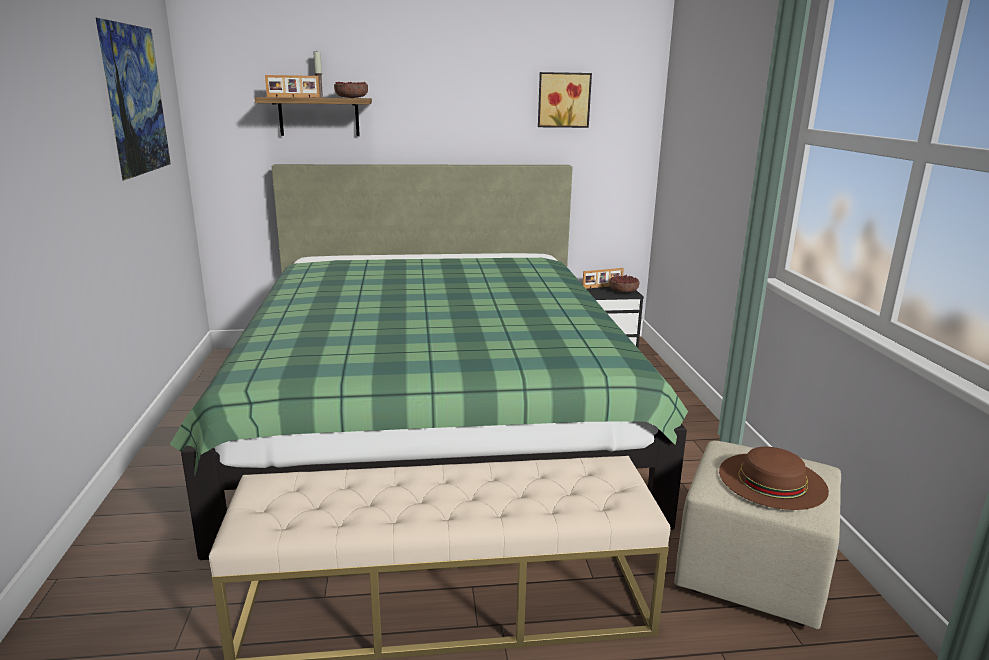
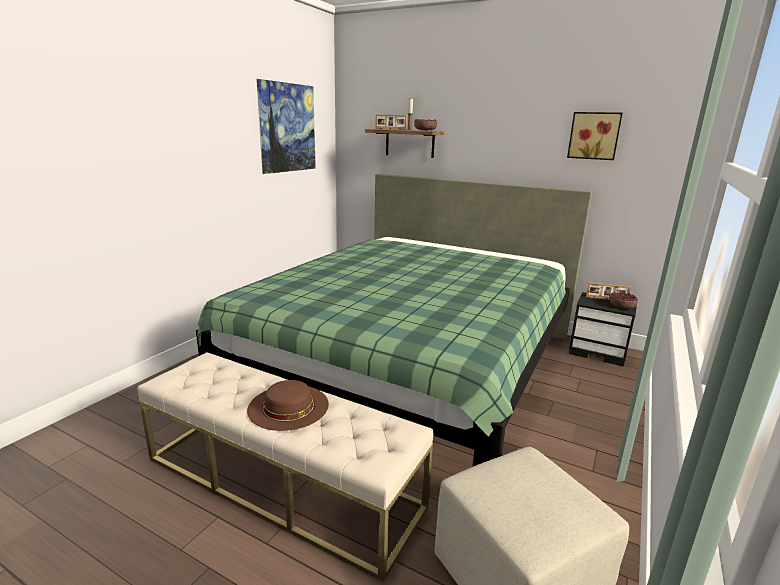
camera: 35 degrees right, 0 degrees up
(772, 480) = (529, 501): brown hat -> brown hat (288, 406)

